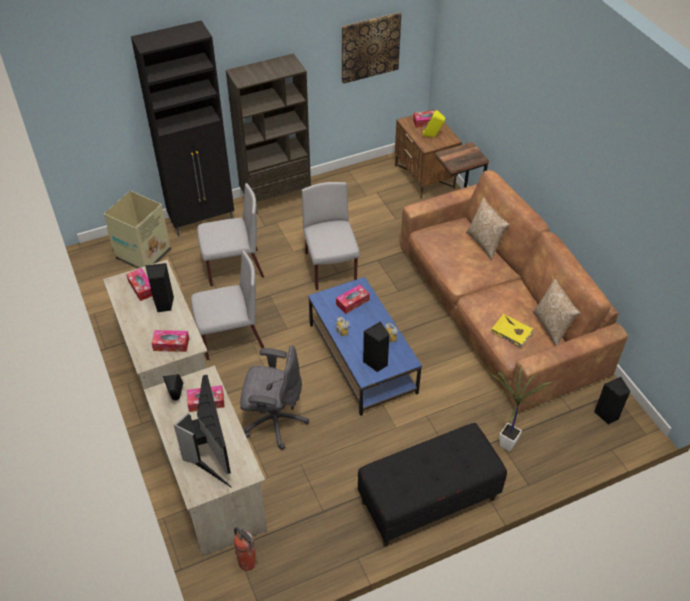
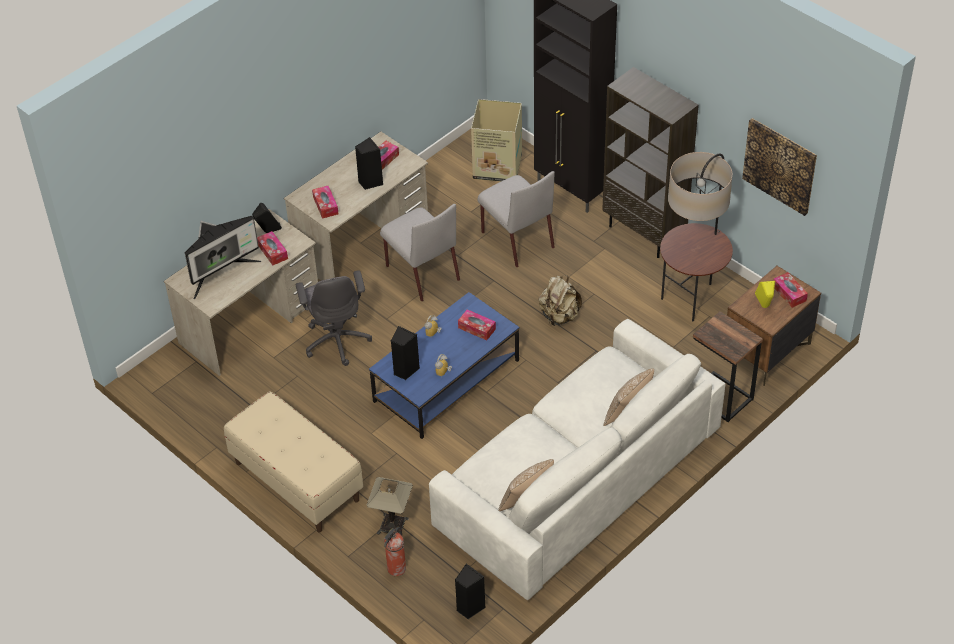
camera: 70 degrees right, 0 degrees up
(248, 562) = (184, 375): fire extinguisher -> fire extinguisher (396, 569)
(331, 269) = (559, 316): grey chair -> beige backpack
(355, 195) = (691, 298): none -> floor lamp
(428, 501) = (296, 481): black bench -> beige bench
(497, 309) = (577, 476): brown sofa -> white sofa
(505, 442) = (392, 526): potted plant -> table lamp
(511, 332) = (496, 465): yellow book -> none

